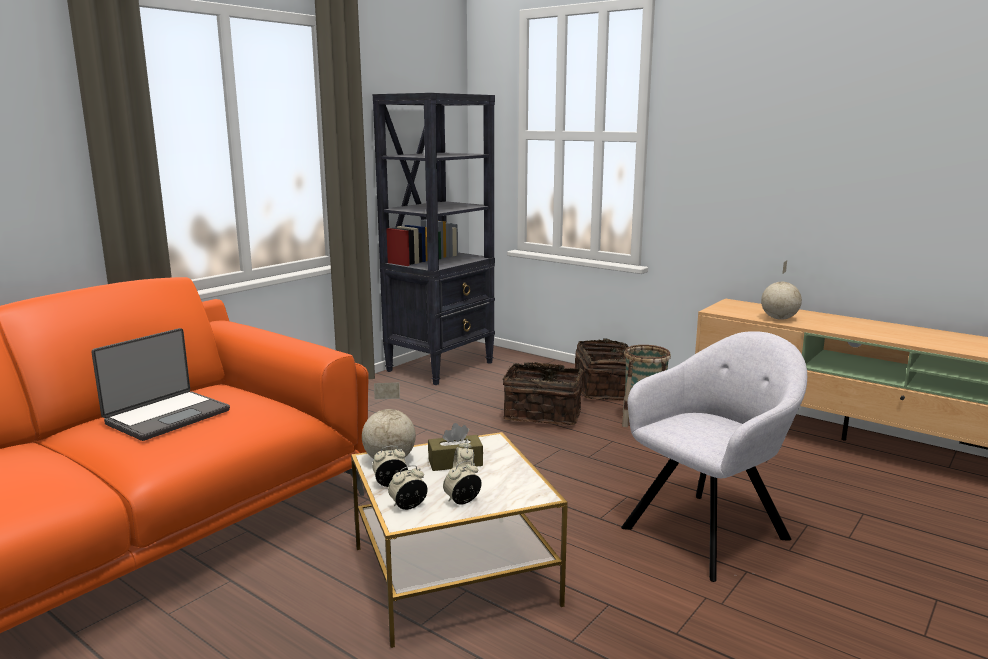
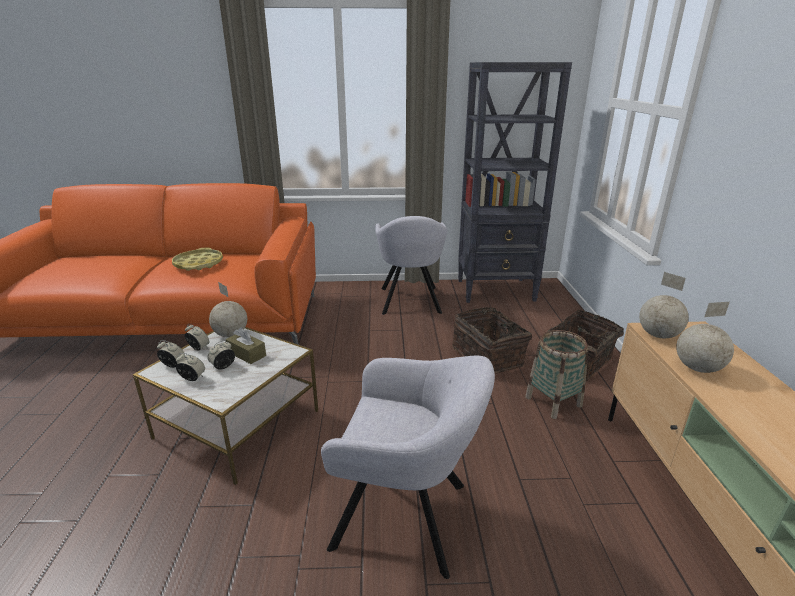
camera: 50 degrees right, 10 degrees up
(166, 416) = (198, 264): laptop -> yellow tray
(379, 405) = (410, 301): none -> grey armchair
(726, 311) = (658, 335): none -> globe

